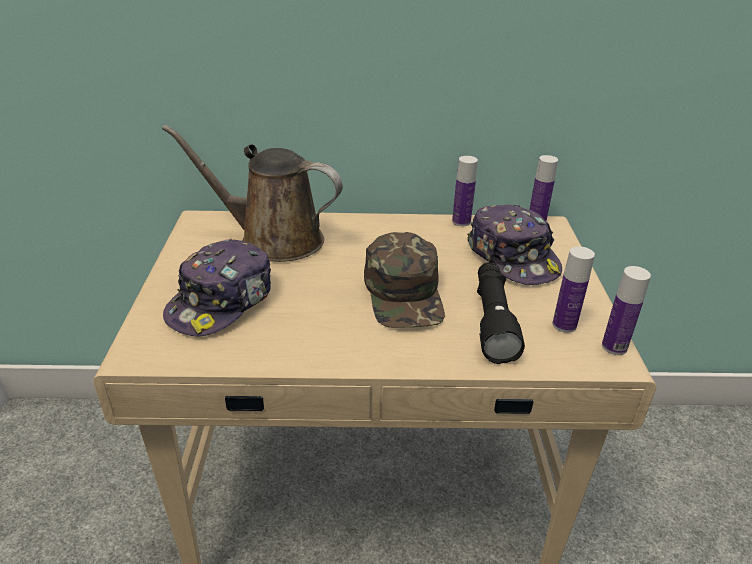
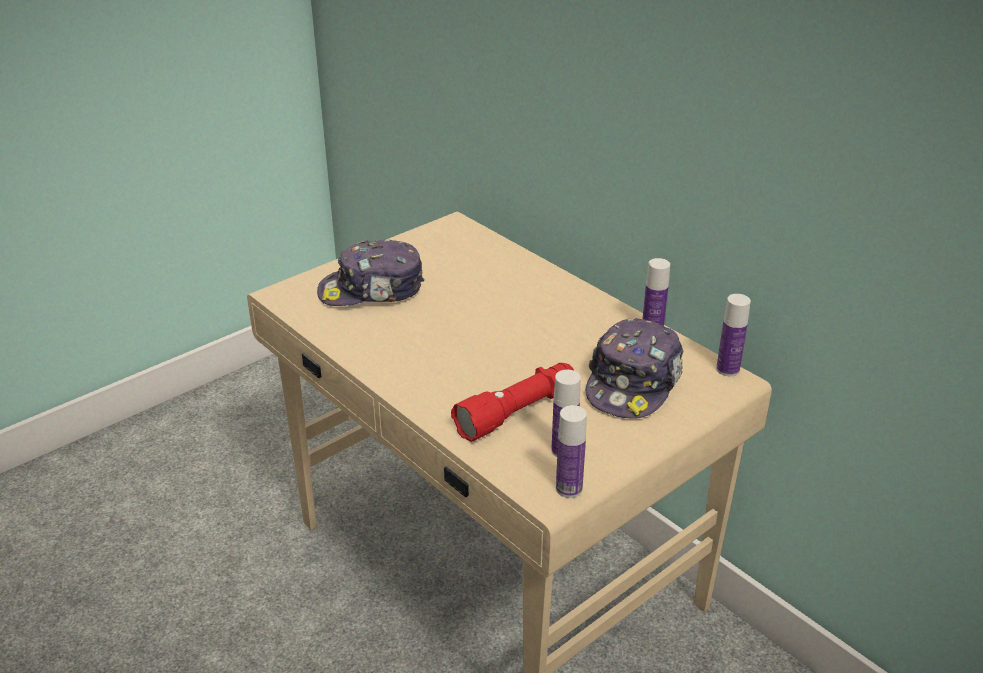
camera: 50 degrees right, 0 degrees up
(273, 239) = (477, 265): brown watering can -> none
(405, 293) = (494, 355): green cap -> none
(492, 320) = (517, 412): black flashlight -> red flashlight

